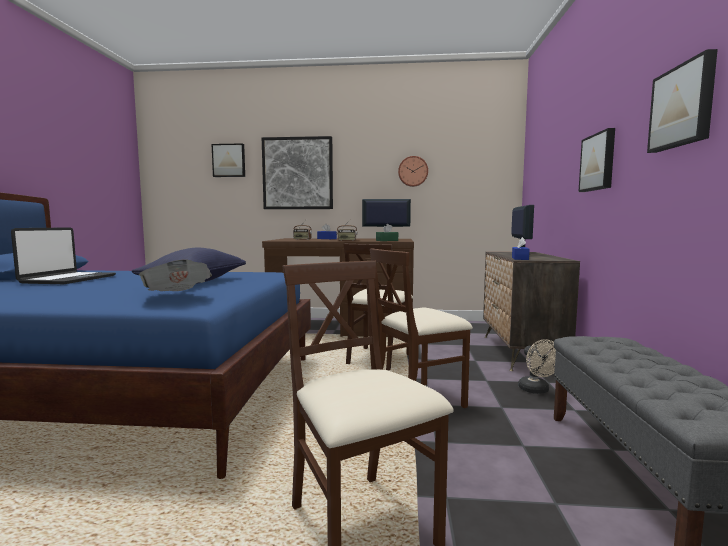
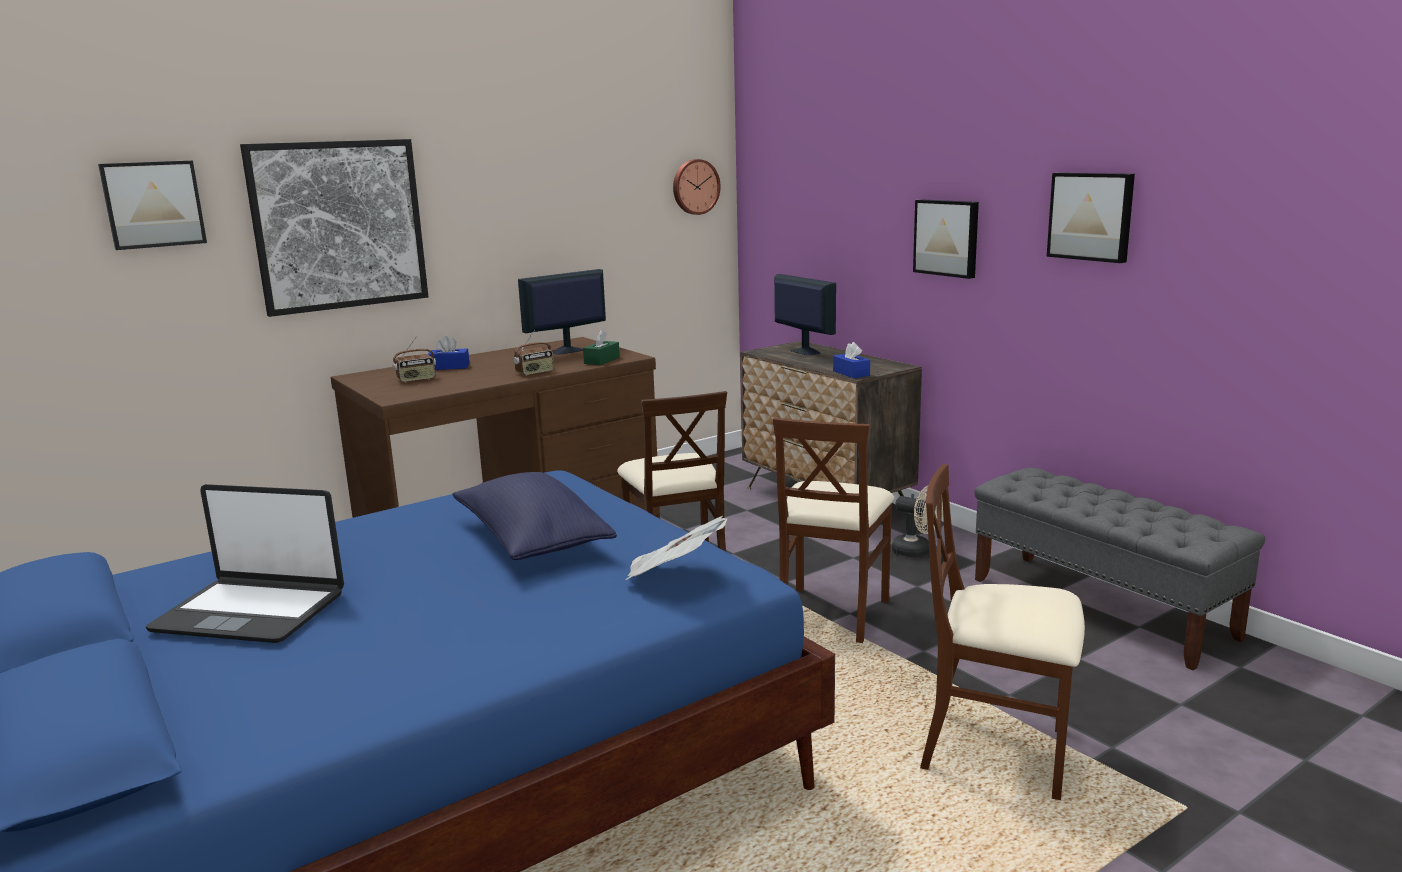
camera: 40 degrees left, 10 degrees up
(68, 279) = (251, 611): laptop -> laptop turned 135 degrees clockwise
(413, 171) = (571, 206): wall clock -> wall clock (695, 187)

